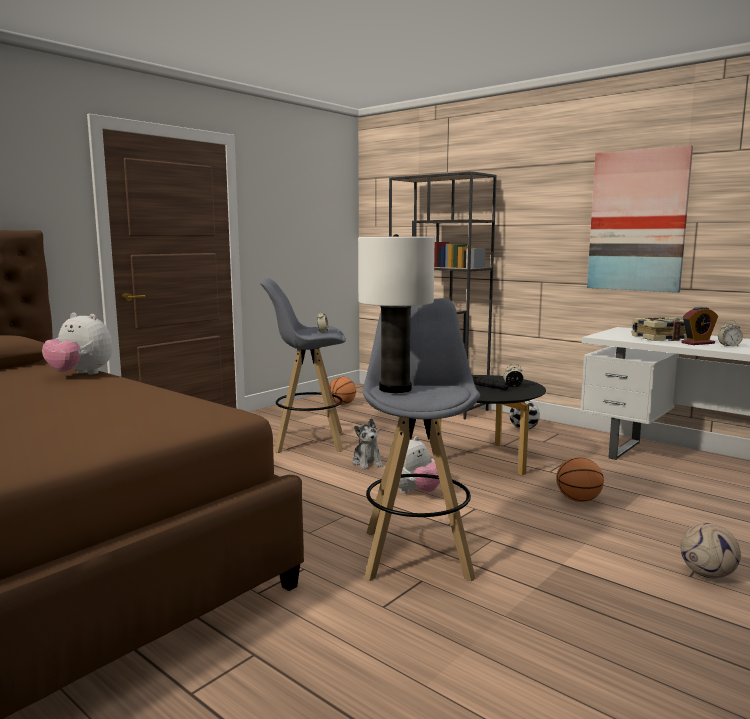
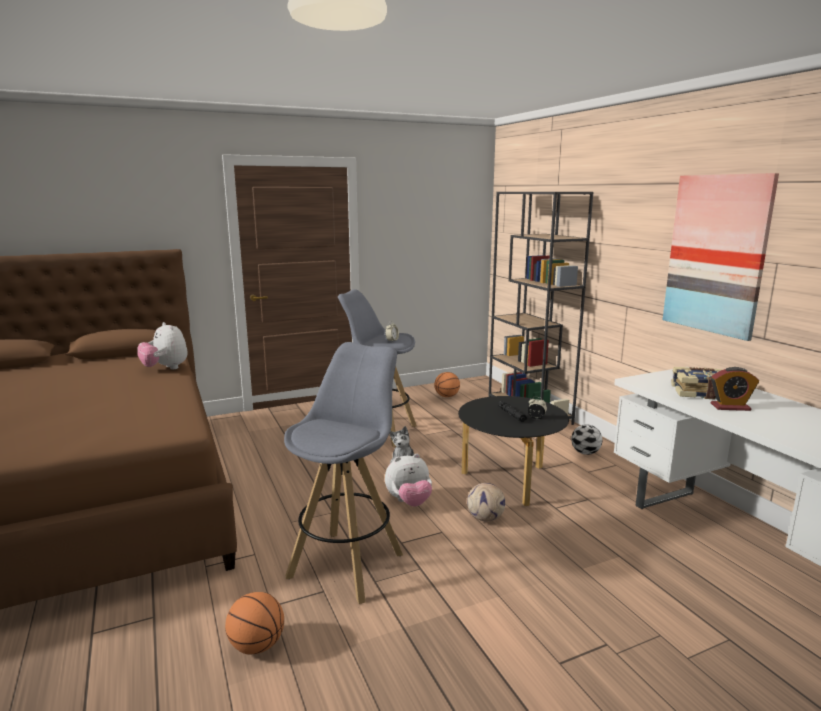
camera: 25 degrees right, 5 degrees up
(395, 389) = (319, 427): white table lamp -> none
(578, 500) = (546, 547): basketball -> basketball (257, 646)
(708, 574) = (580, 667): football -> football (486, 518)
(729, 346) = (759, 418): alarm clock -> none

